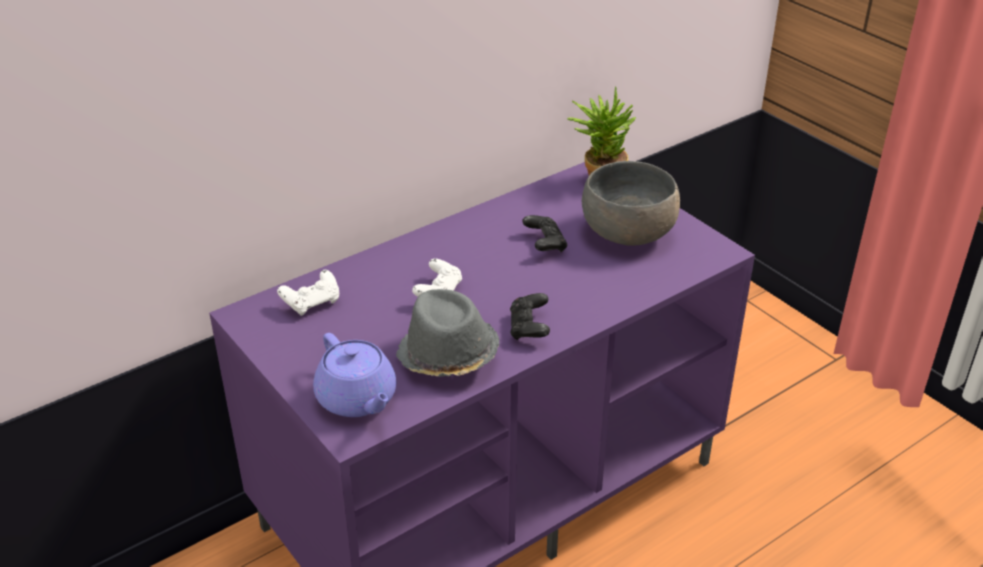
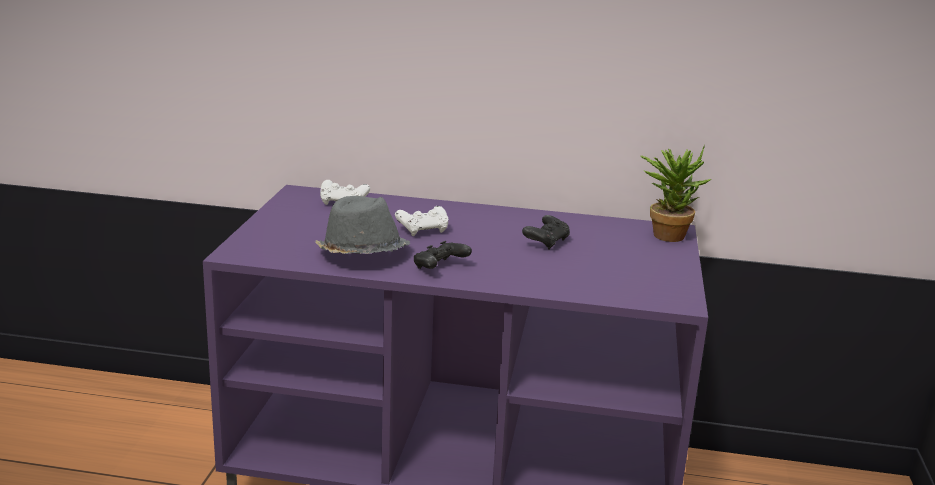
camera: 45 degrees right, 15 degrees down
(357, 399) = (271, 245): purple teapot -> none
(628, 232) = (624, 263): grey bowl -> none

